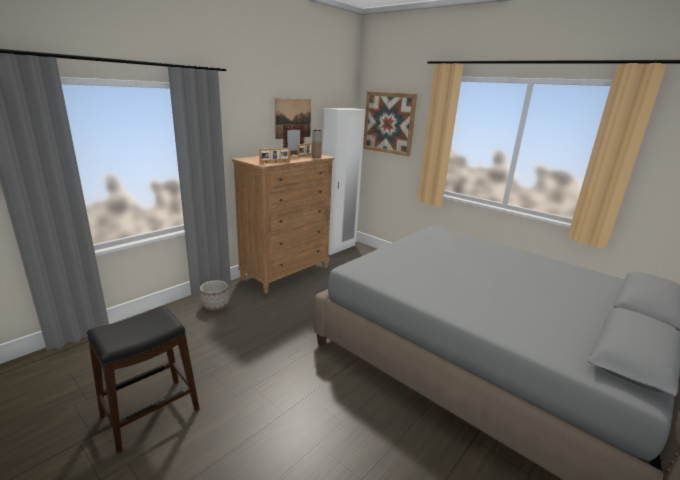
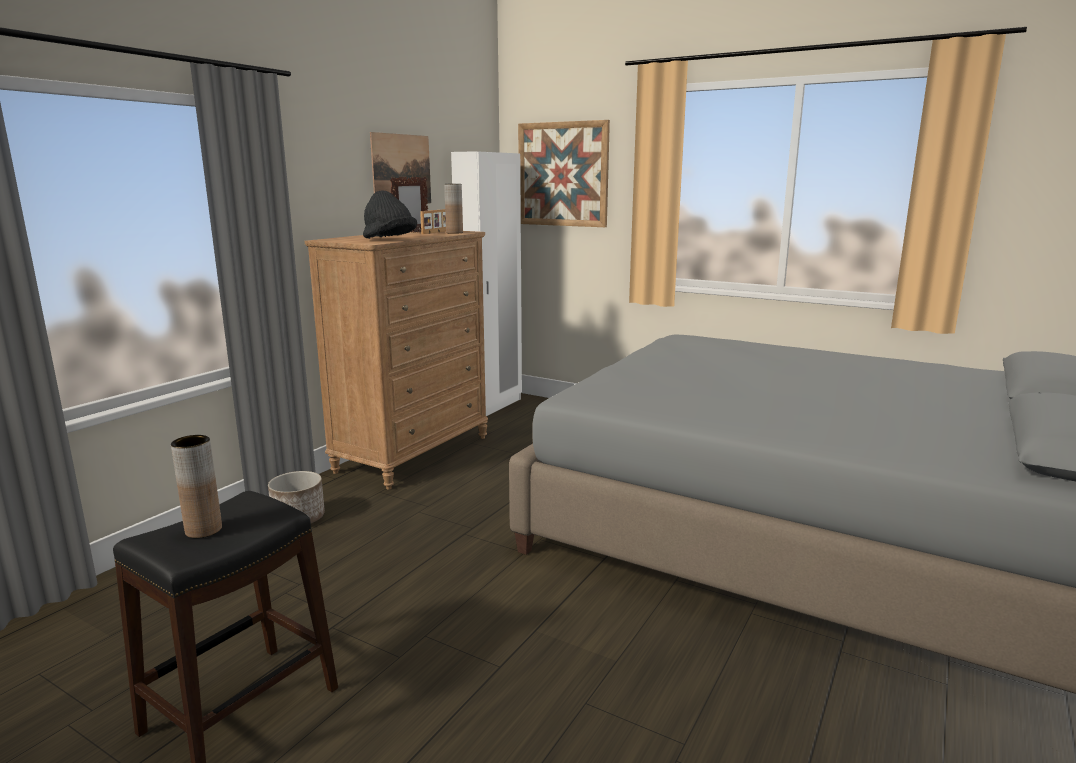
camera: 10 degrees left, 5 degrees down
(129, 329) = (203, 530): none -> brown vase
(275, 162) = (389, 239): picture frame -> black hat

